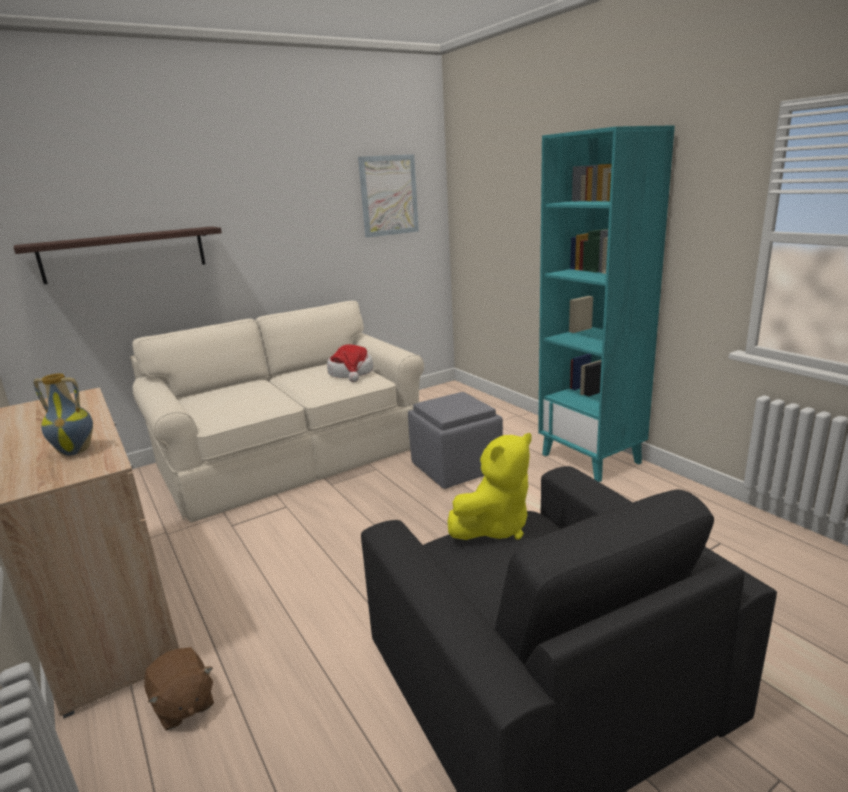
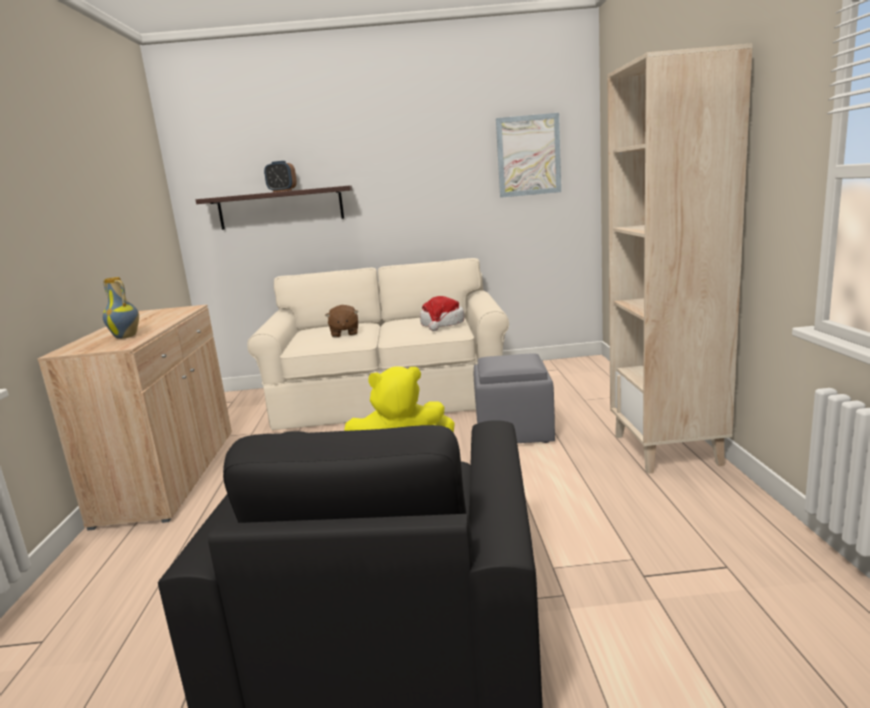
camera: 30 degrees right, 5 degrees down
(131, 234) = (282, 191): none -> alarm clock
(183, 705) = (147, 545): brown plush toy -> brown plush toy (344, 333)
(591, 458) = (667, 450): turquoise bookcase -> beige bookcase

